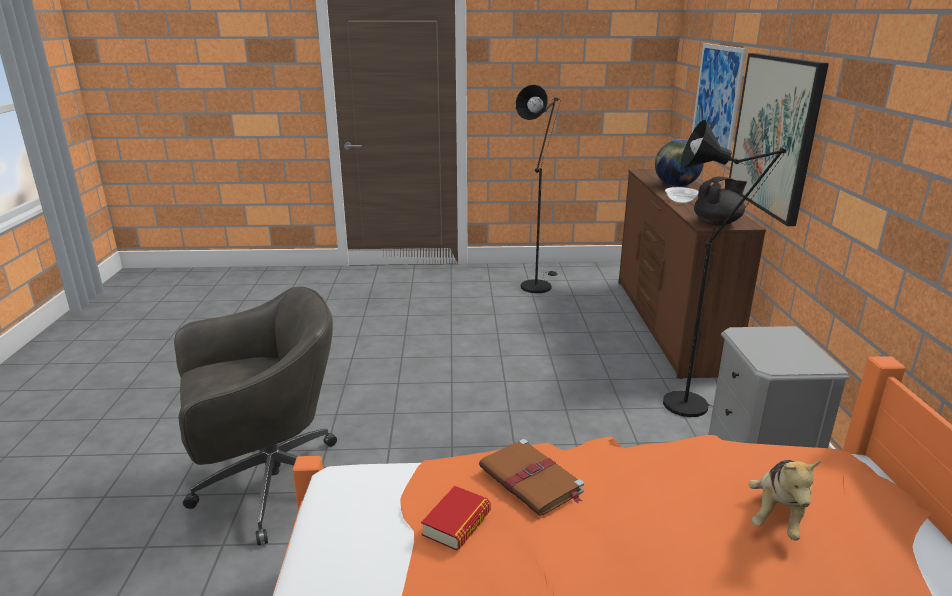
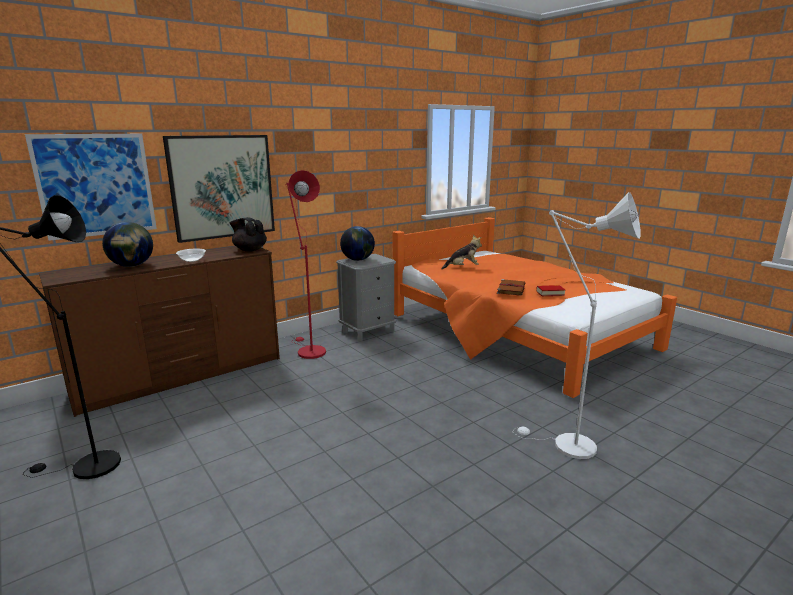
camera: 125 degrees left, 5 degrees down
(269, 486) = (566, 445): grey office chair -> white floor lamp
(694, 404) = (308, 350): black floor lamp -> red floor lamp
(787, 341) = (358, 260): none -> globe

